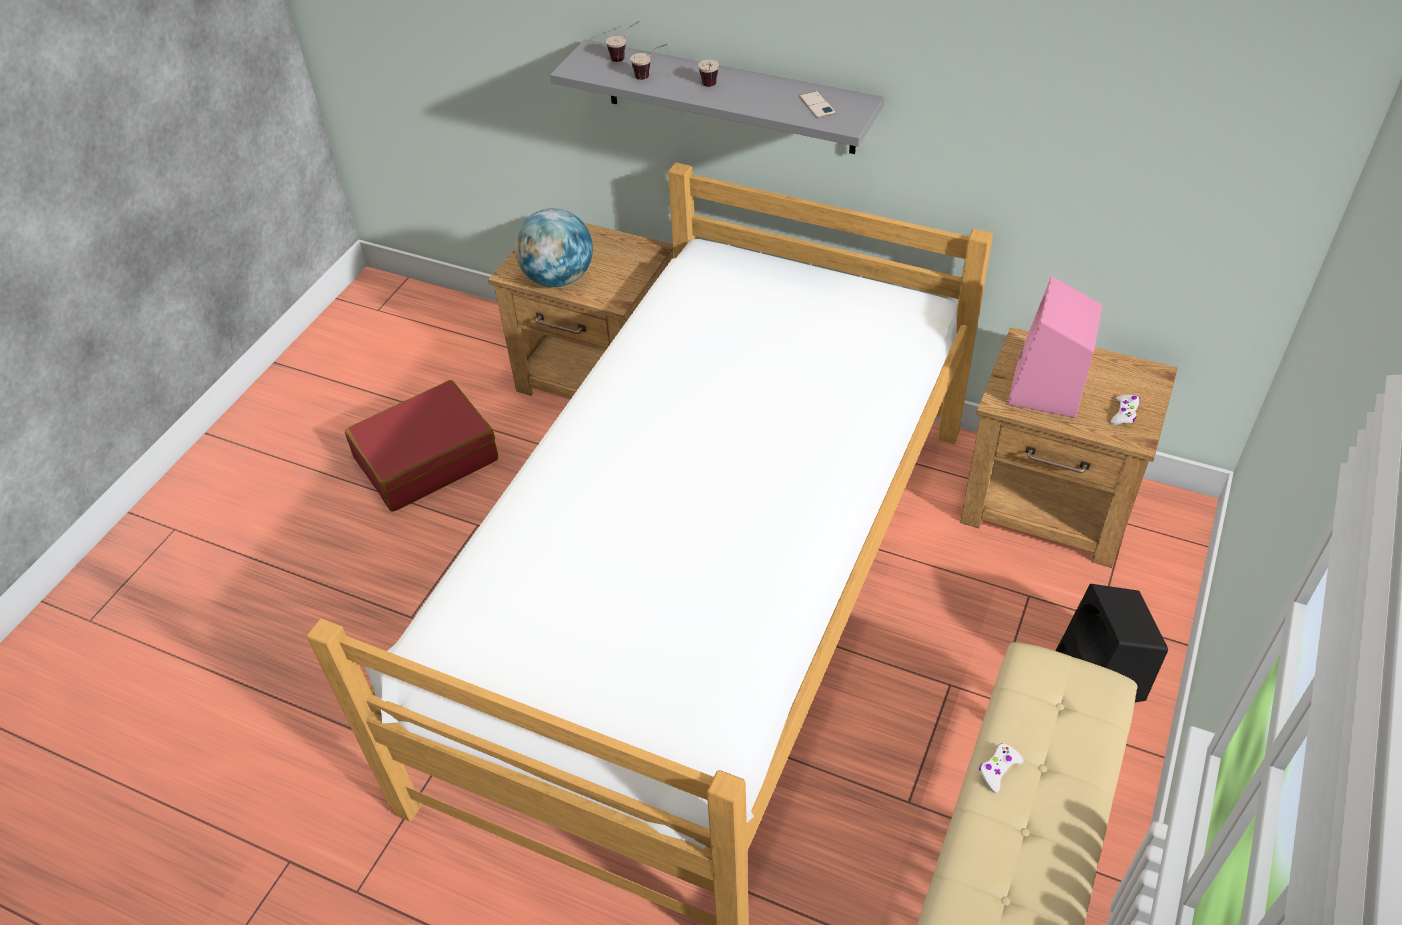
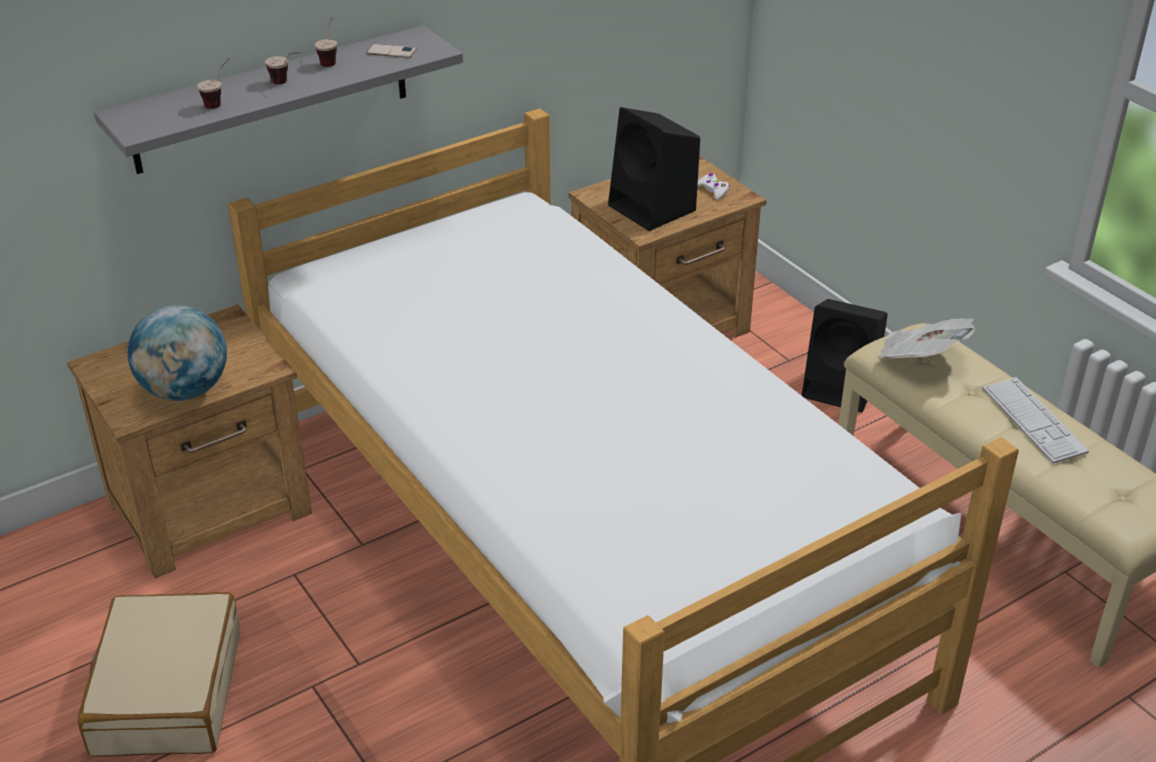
camera: 60 degrees left, 10 degrees down
(426, 458) = (166, 692): red suitcase -> beige suitcase
(625, 56) = (164, 103): cup -> cup (330, 60)
(998, 769) = (961, 411): white game controller -> none
(1040, 842) = (1033, 420): none -> keyboard
(1046, 390) = (654, 208): pink speaker -> black speaker
(1055, 700) = (920, 358): none -> newspaper

